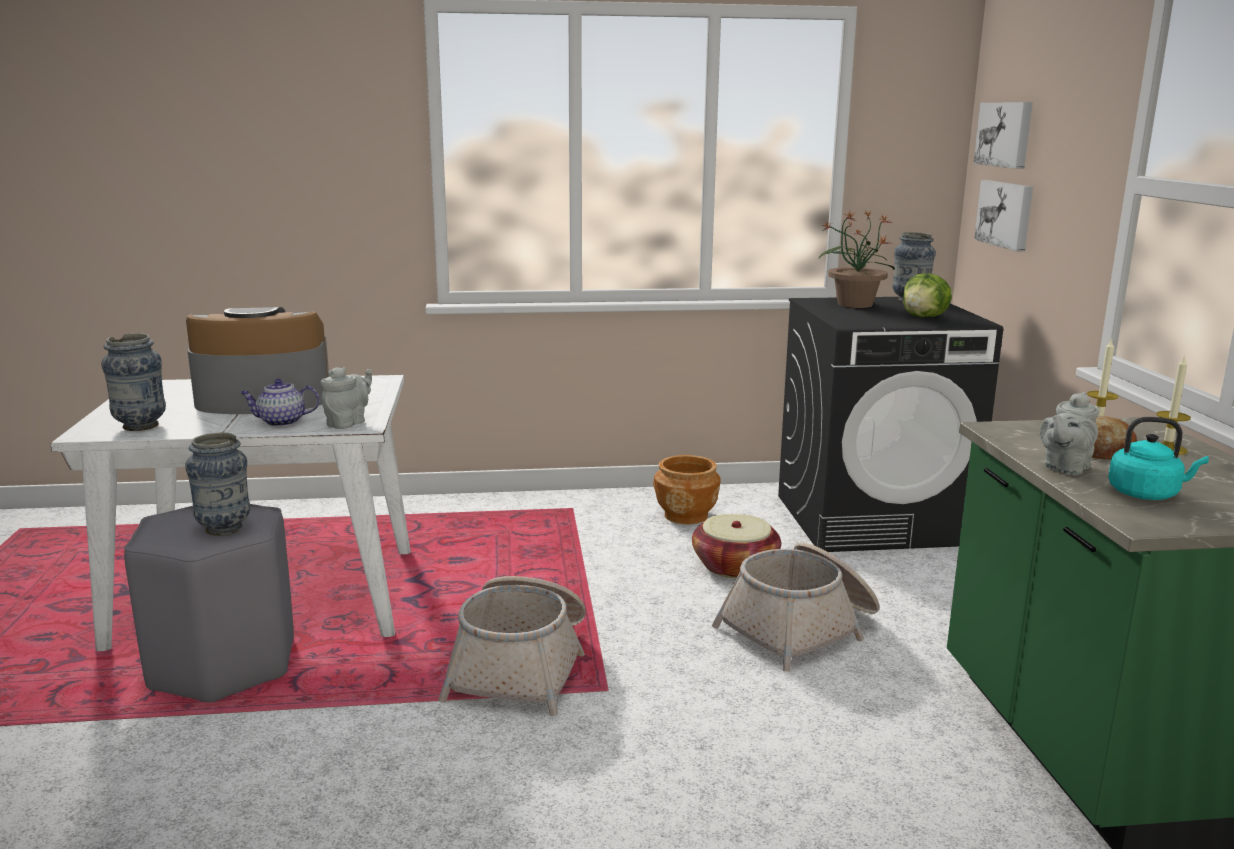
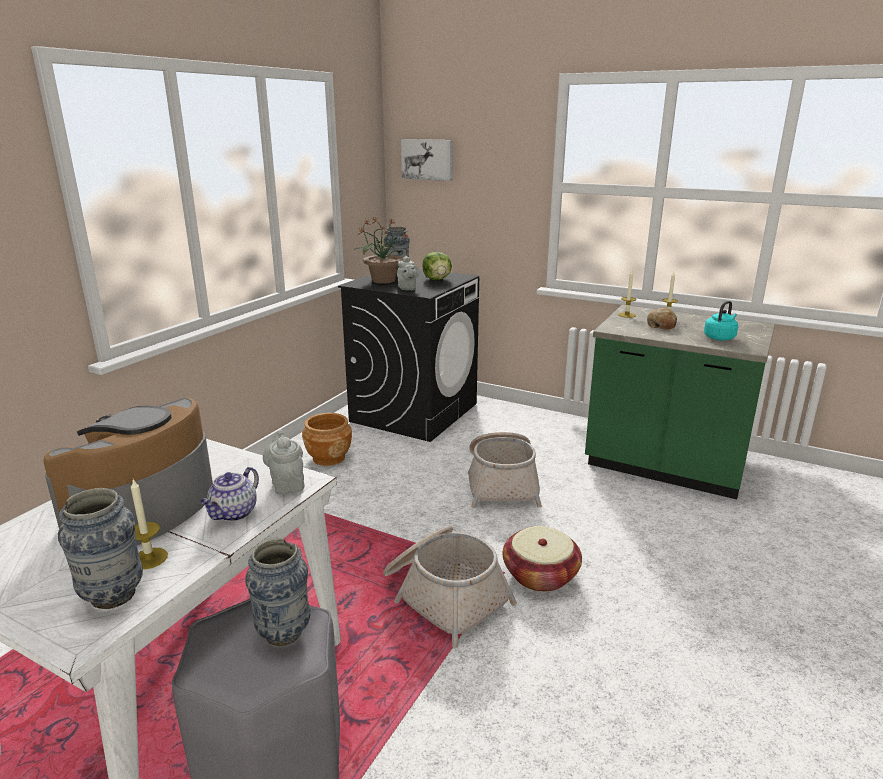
camera: 55 degrees left, 5 degrees up
(194, 420) = (149, 558): none -> candle
(735, 566) = (412, 471): basket -> basket (540, 575)
(1006, 214) = (439, 209): picture -> none
(1065, 468) = (677, 337): grey teapot -> grey teapot (407, 288)

